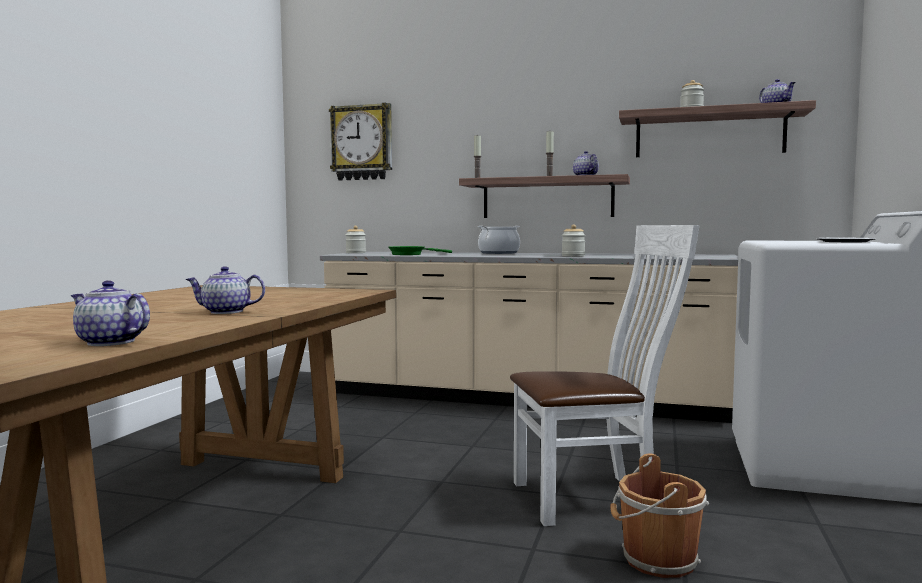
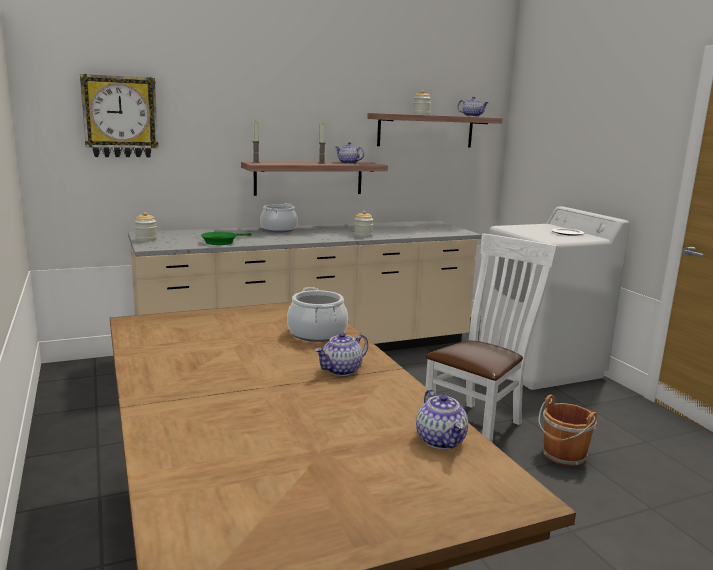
camera: 40 degrees left, 10 degrees up
(109, 342) = (441, 440): teapot -> teapot turned 90 degrees counterclockwise
(301, 299) = (317, 333): none -> cooking pot

